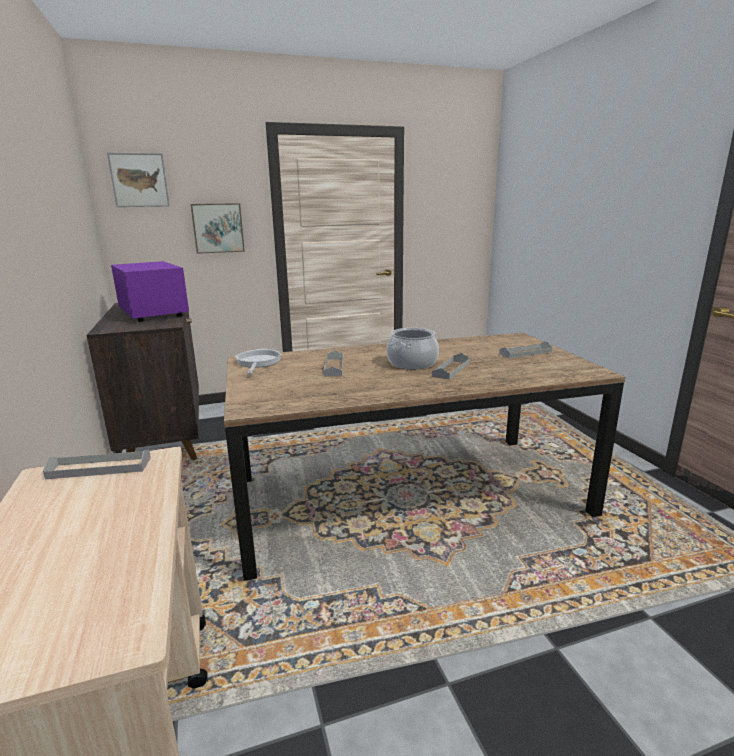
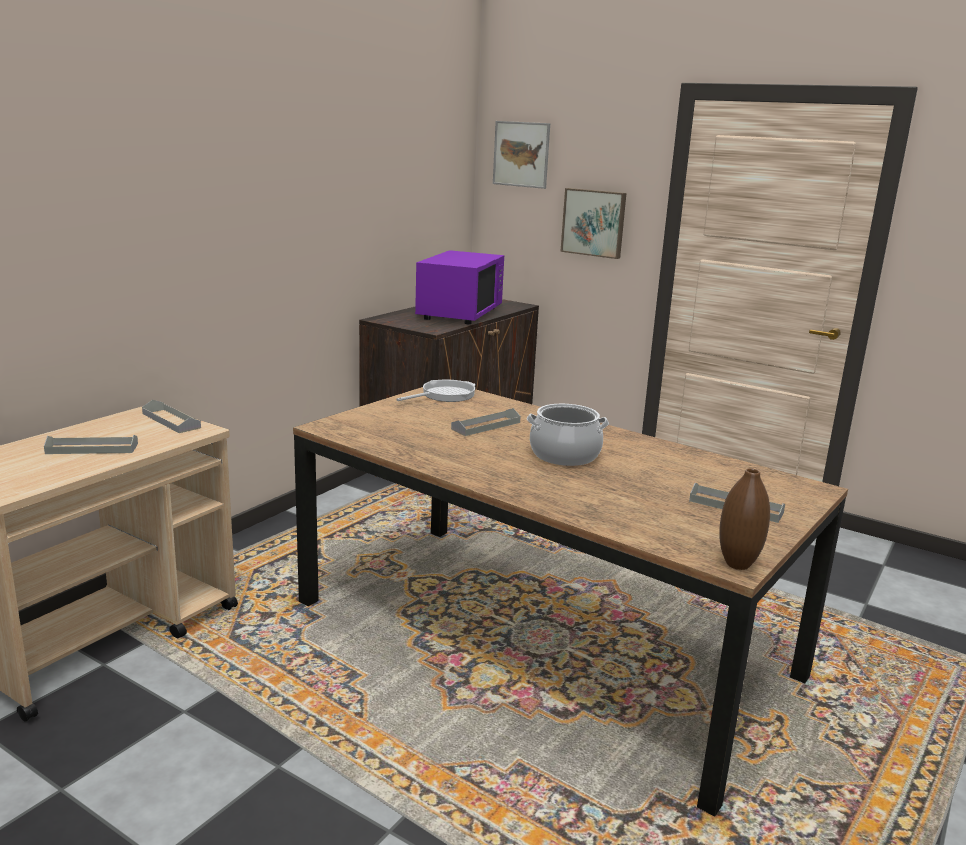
camera: 50 degrees right, 0 degrees up
(451, 369) = (578, 478): grey tray -> grey tray (92, 448)
(596, 371) = (737, 564): none -> brown vase

